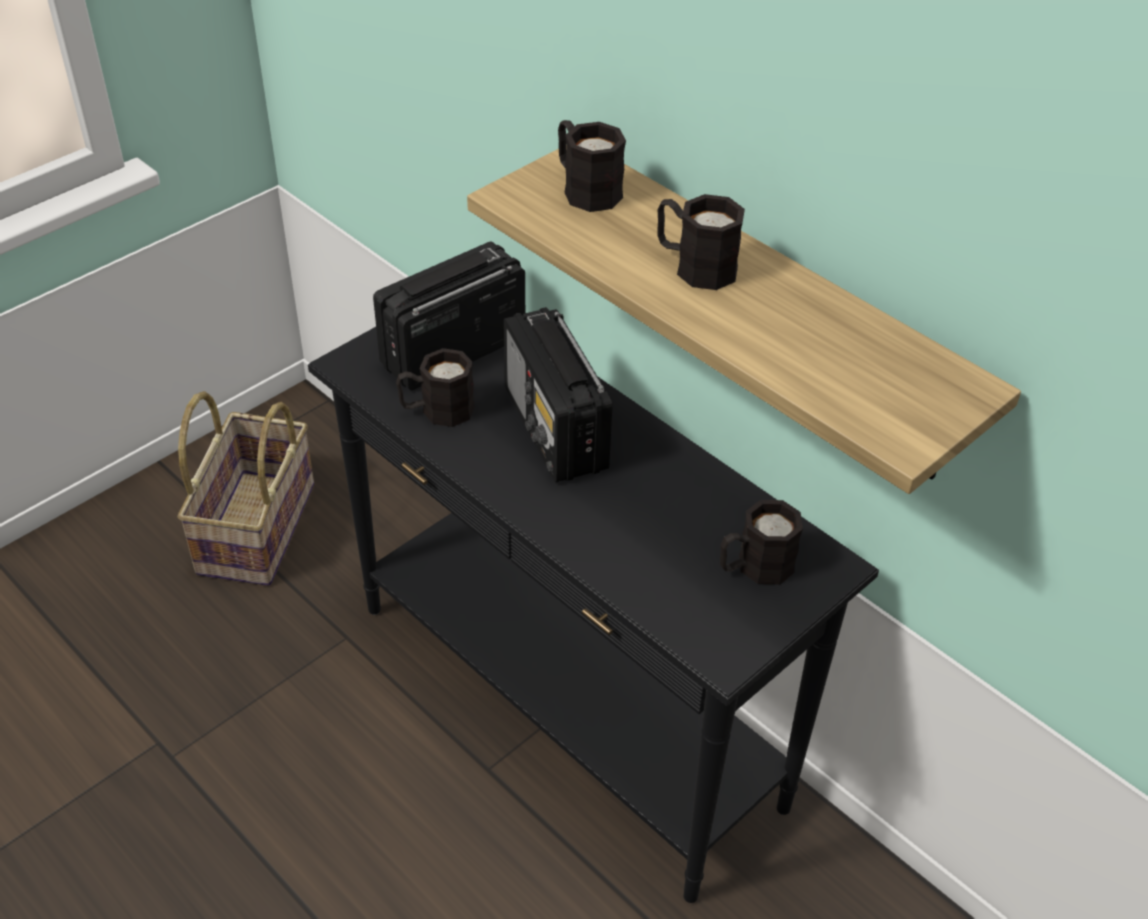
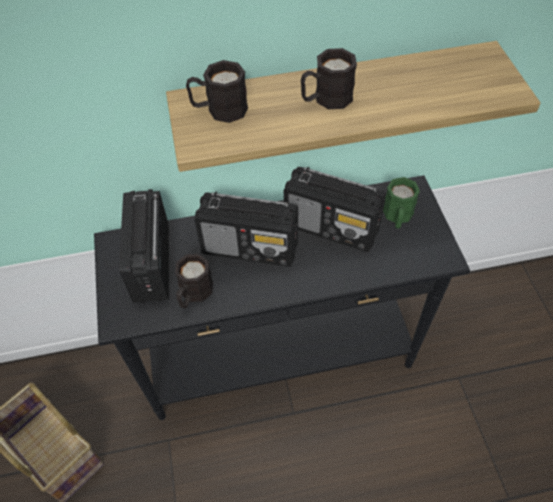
camera: 55 degrees left, 10 degrees up
(665, 500) = (332, 228): none -> radio
(754, 567) = (397, 217): black mug -> green mug

